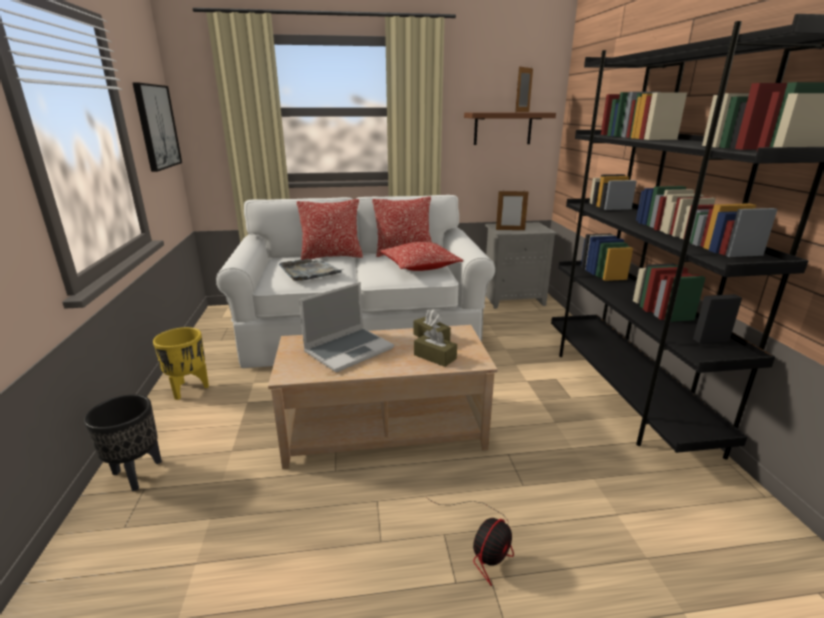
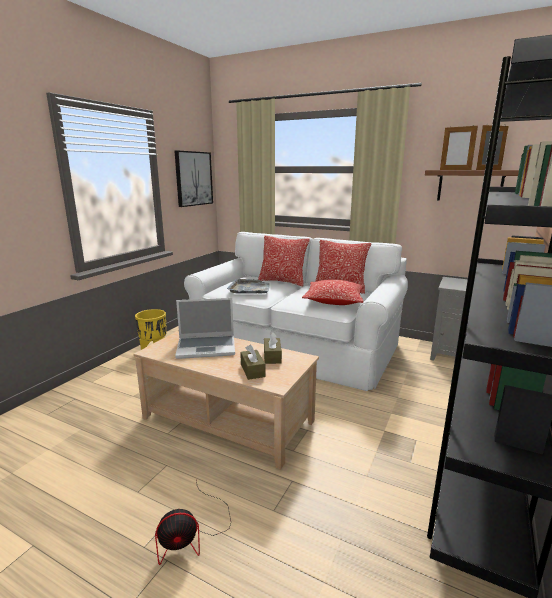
camera: 35 degrees right, 5 degrees down
(136, 474) = (81, 389): black planter -> none
(510, 230) = (458, 285): picture frame -> picture frame (455, 169)

